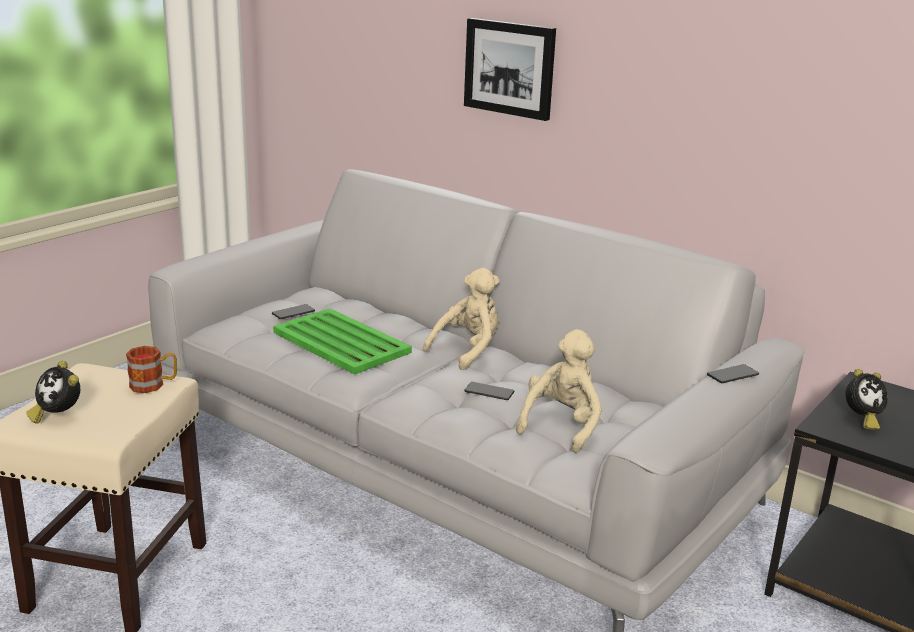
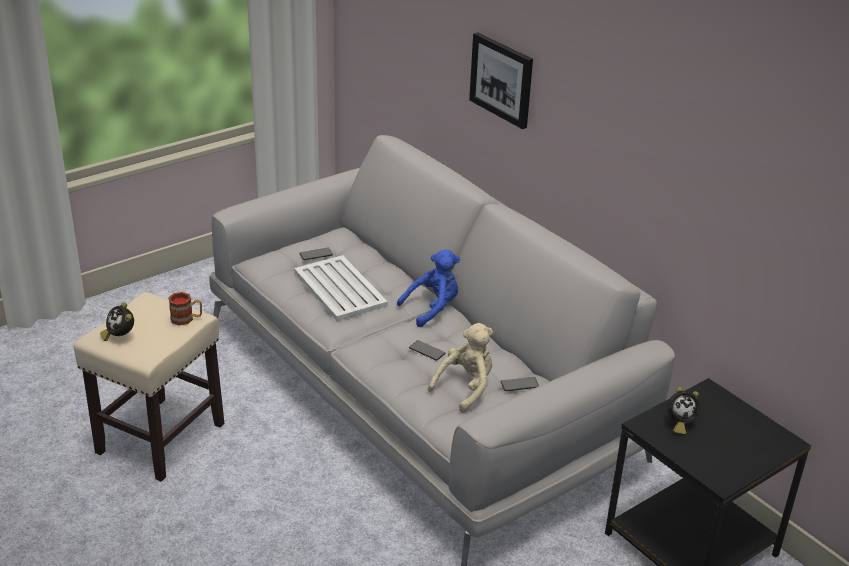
camera: 15 degrees right, 10 degrees up
(340, 342) = (339, 288): green tray -> white tray
(468, 351) = (432, 309): beige plush toy -> blue plush toy
(732, 375) = (591, 373): phone -> phone (519, 385)

